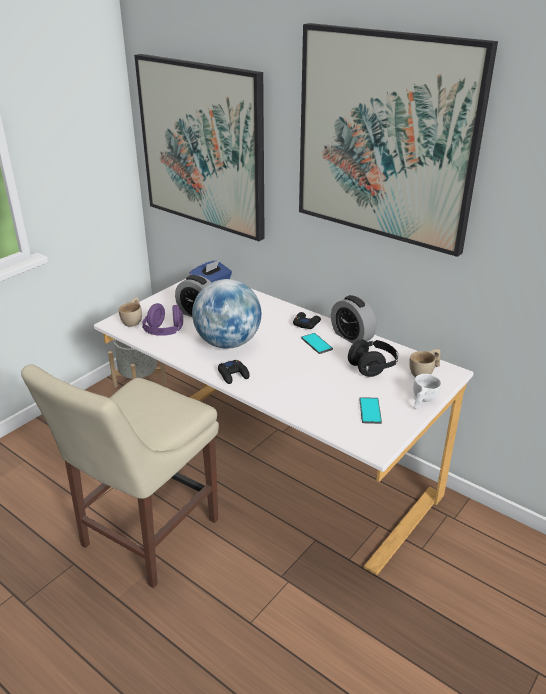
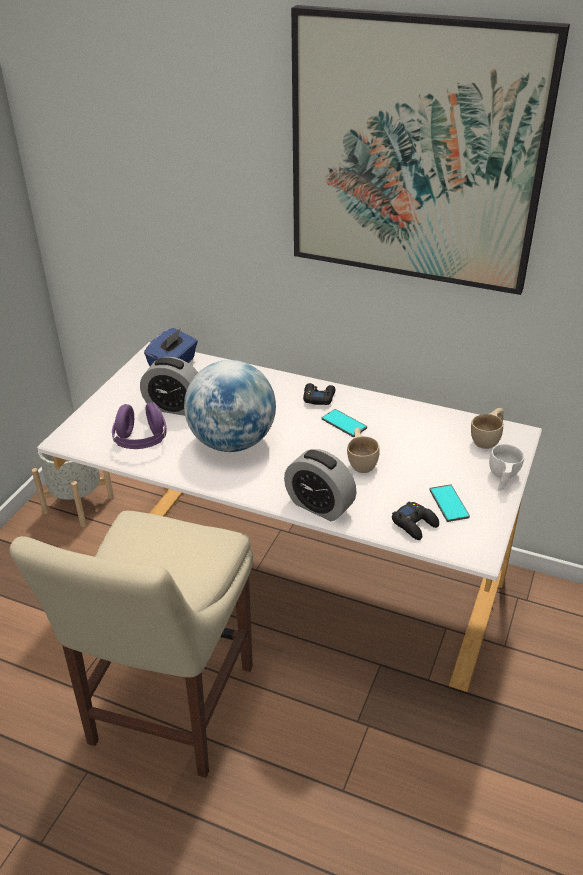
camera: 15 degrees left, 5 degrees up
(134, 320) = (91, 431): beige cup -> beige cup (362, 461)
(202, 146) = (137, 177): picture -> none
(233, 375) = (260, 486): black game controller -> black game controller (415, 524)
(352, 337) = (382, 406): alarm clock -> alarm clock (319, 506)
(372, 367) = (425, 443): black headphones -> none

